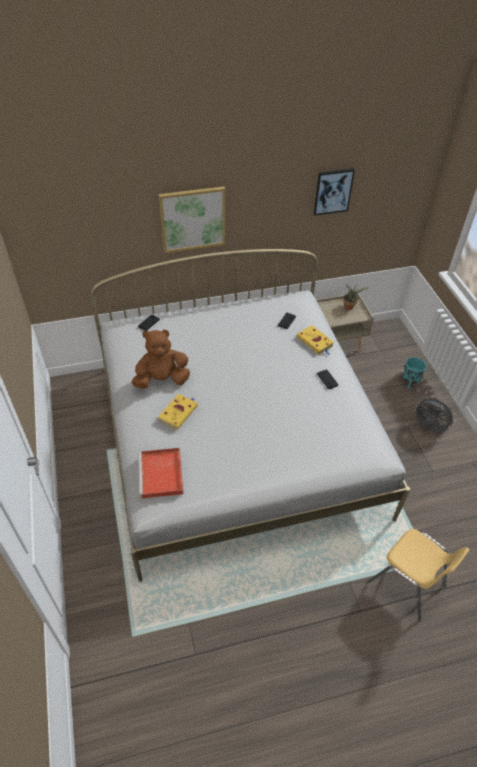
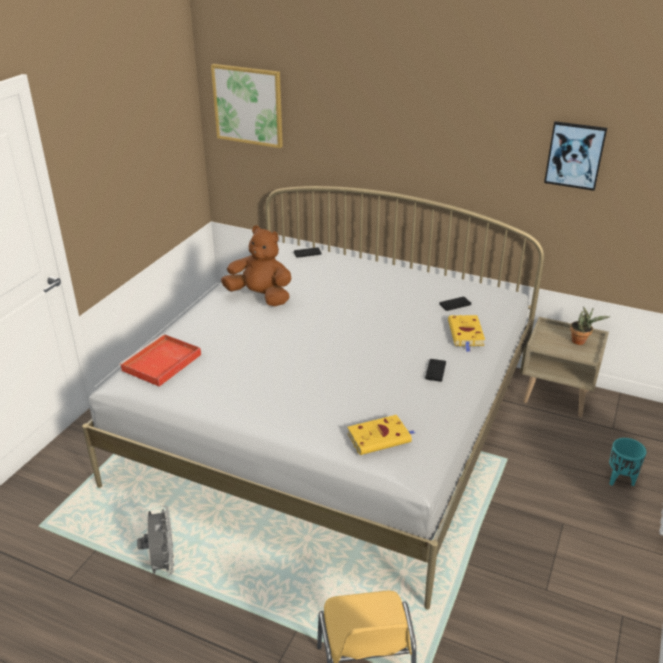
camera: 40 degrees right, 15 degrees down
(178, 412) = (241, 326): yellow book -> yellow book (380, 438)
(193, 219) = (388, 142): picture -> picture (248, 105)
(428, 427) = (594, 540): grey fan -> grey fan (162, 564)

